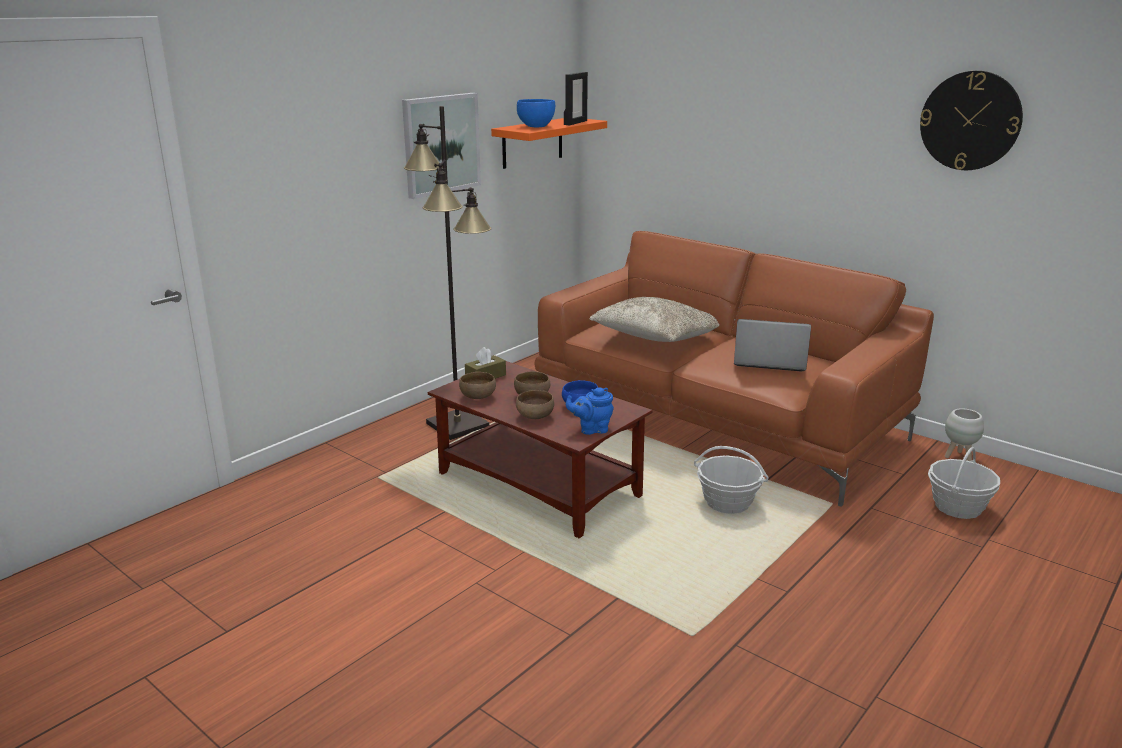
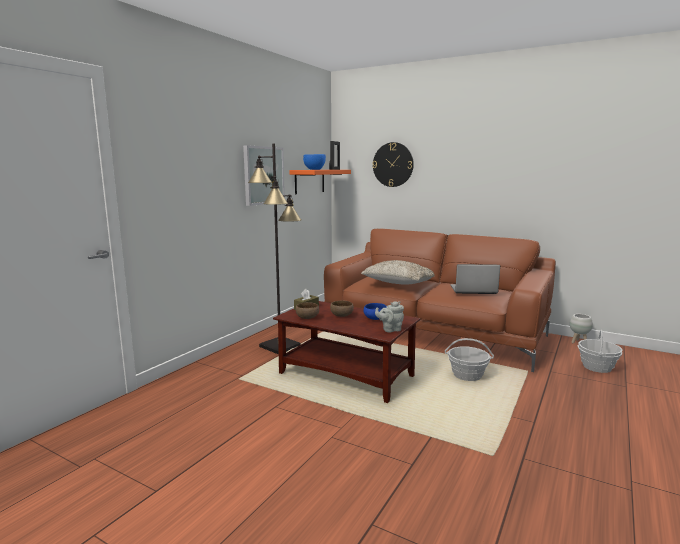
camera: 10 degrees left, 10 degrees down
(534, 417) = (350, 325): brown bowl -> none
(591, 429) = (390, 329): blue teapot -> grey teapot
(970, 121) = (567, 152): wall clock -> wall clock (393, 164)

